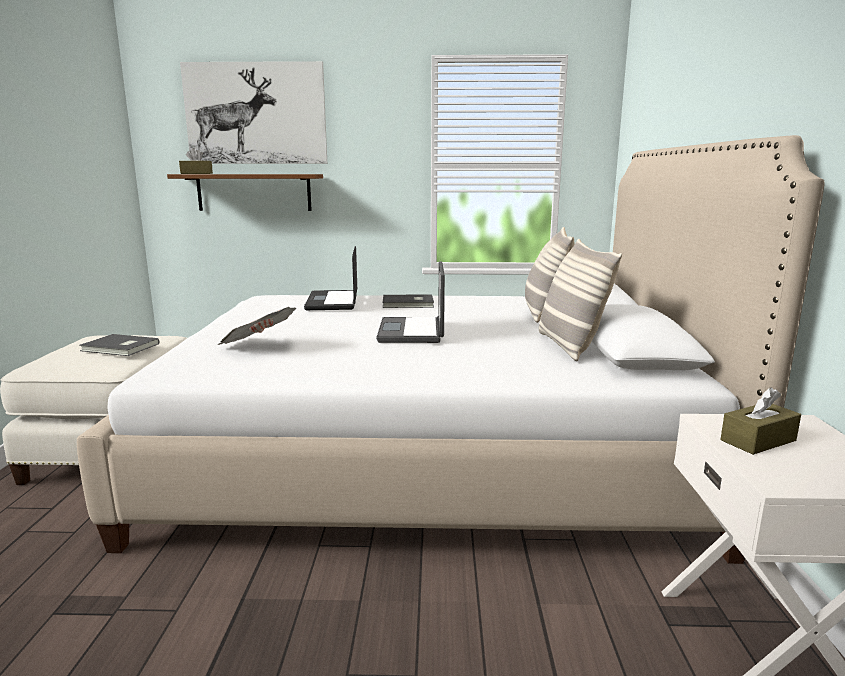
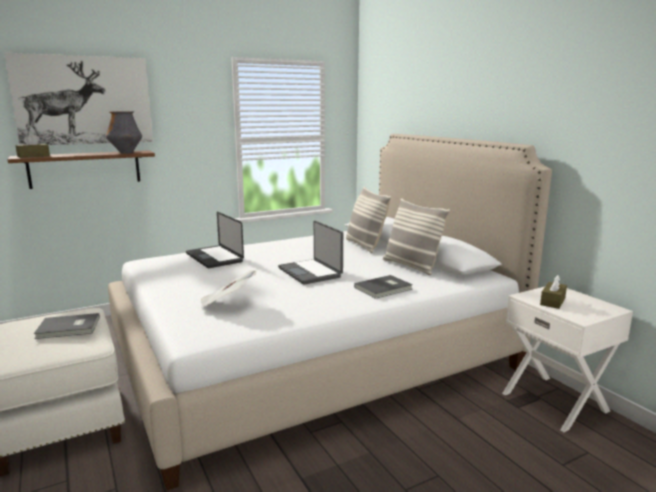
camera: 30 degrees left, 0 degrees up
(288, 173) = (126, 152): none -> vase
(408, 303) = (269, 251): grey book -> grey book (384, 288)

